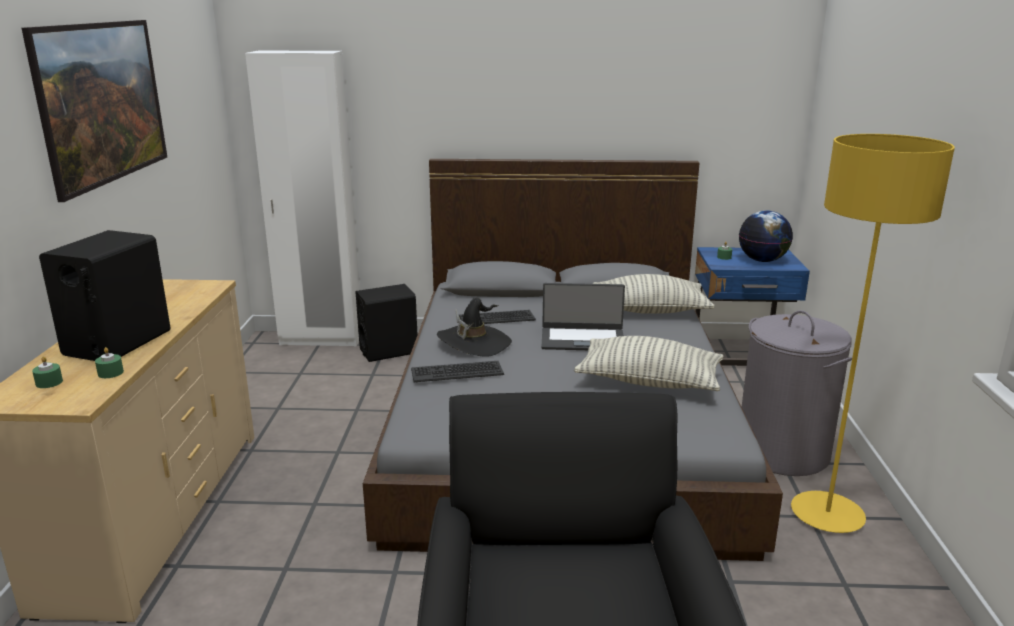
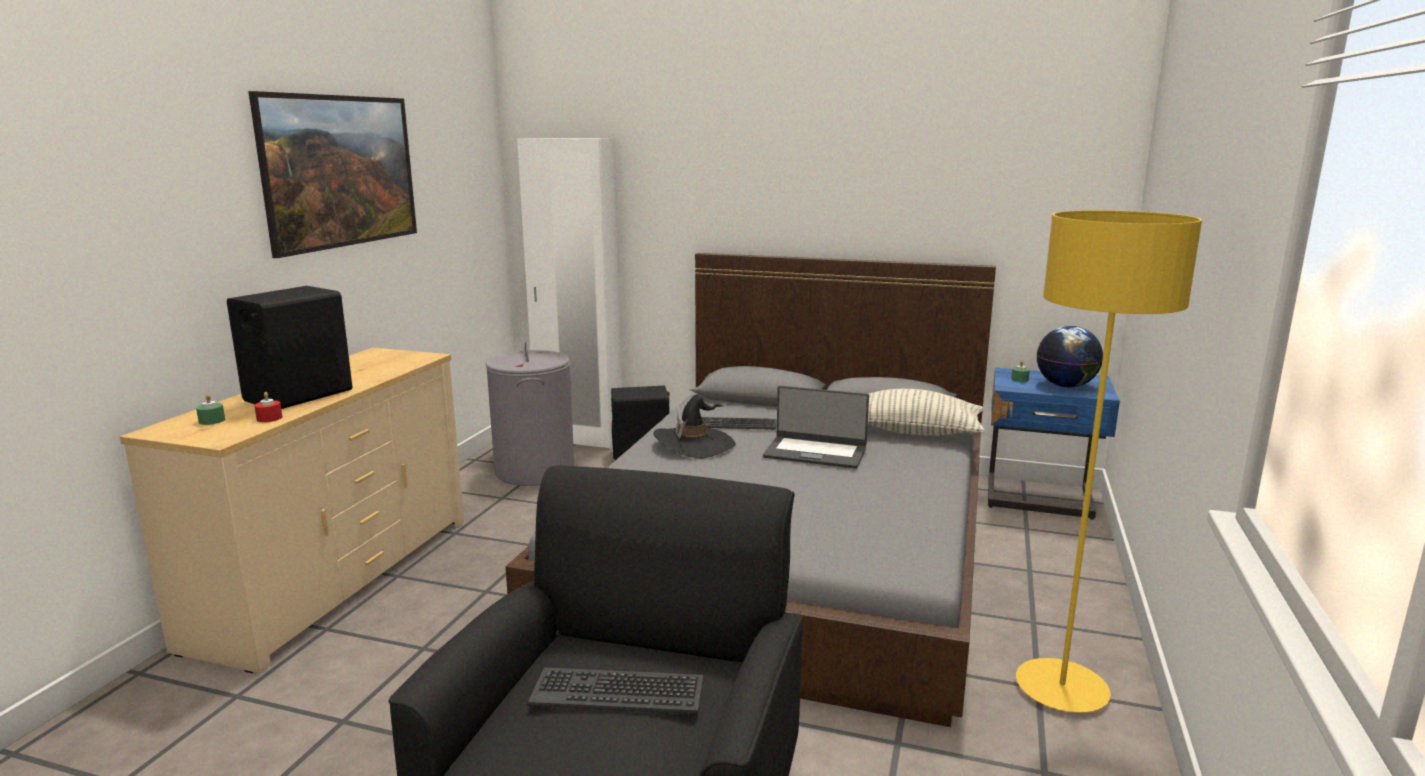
camera: 15 degrees right, 5 degrees down
(110, 373) = (269, 418): green candle -> red candle
(457, 372) = (656, 469): keyboard -> keyboard (618, 691)
(649, 382) = (864, 502): pillow -> none
(782, 452) = (1038, 611): grey laundry basket -> grey laundry basket (534, 471)

